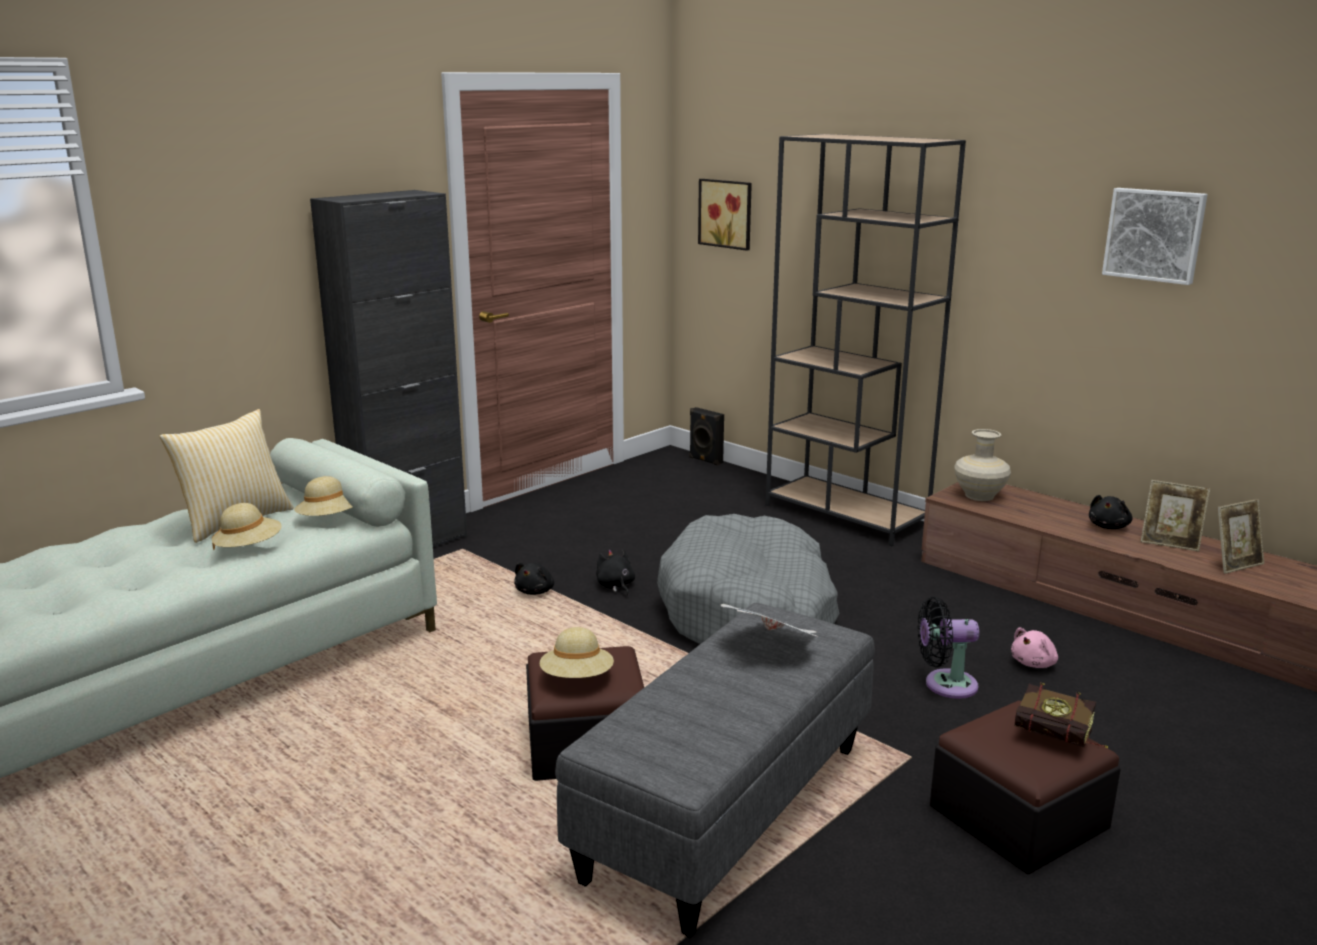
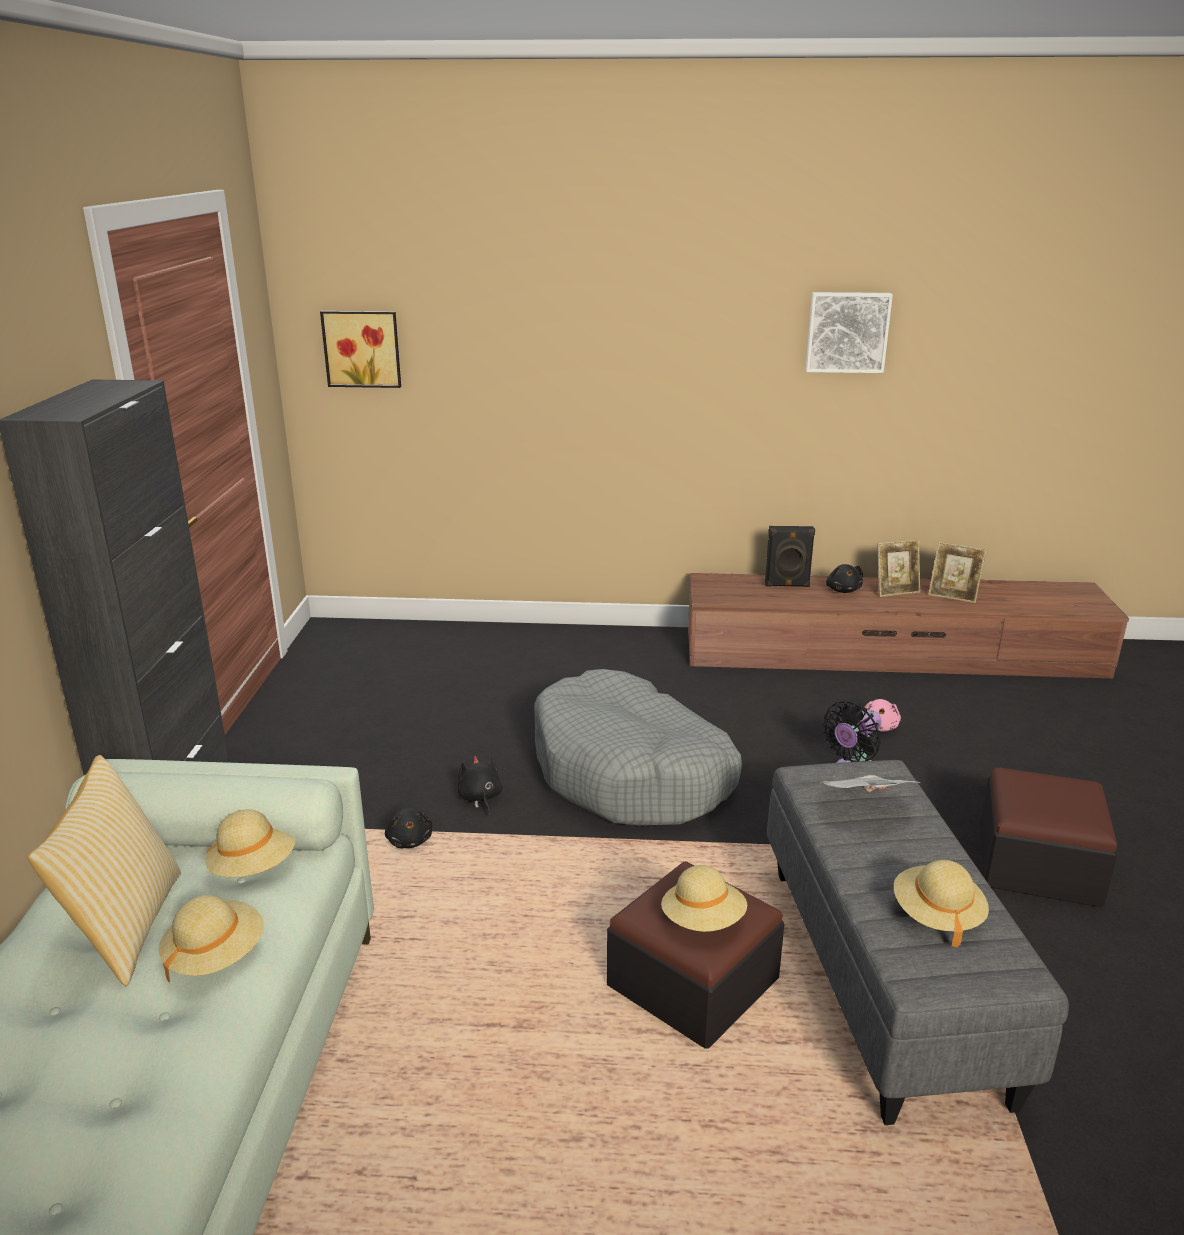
camera: 40 degrees left, 5 degrees up
(615, 586) = (480, 798): black plush toy -> black plush toy turned 45 degrees clockwise
(689, 722) = (936, 915): none -> beige hat
(705, 460) = (371, 624): black speaker -> black speaker (787, 585)
(847, 515) = (575, 641): bookcase -> none
(979, 496) = (725, 591): beige vase -> none
(1060, 740) = (1069, 789): book -> none
(1235, 565) = (953, 596): picture frame -> picture frame turned 90 degrees clockwise

